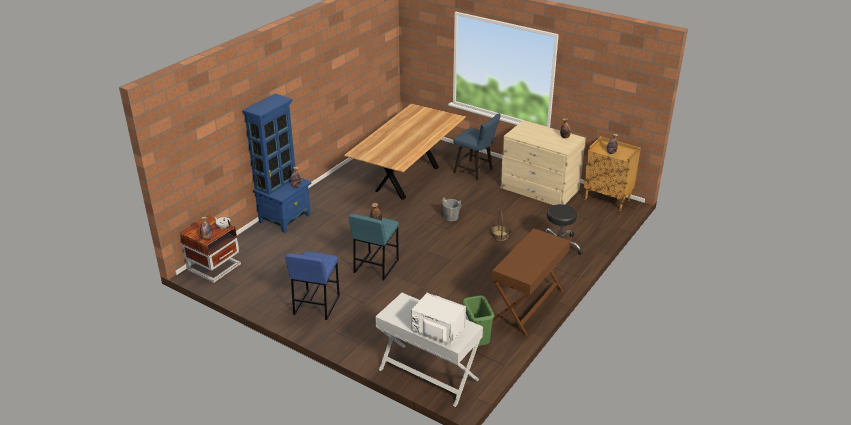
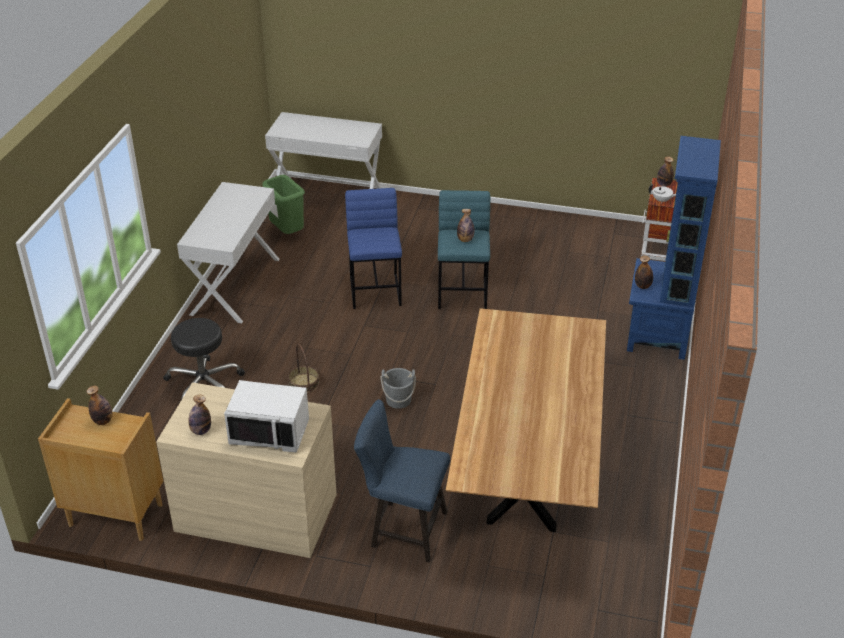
camera: 160 degrees right, 5 degrees up
(316, 306) = (498, 231): blue stool -> blue stool (375, 290)
(437, 330) = (310, 124): white microwave -> white microwave (270, 432)
(528, 305) = (235, 286): brown console table -> white console table

